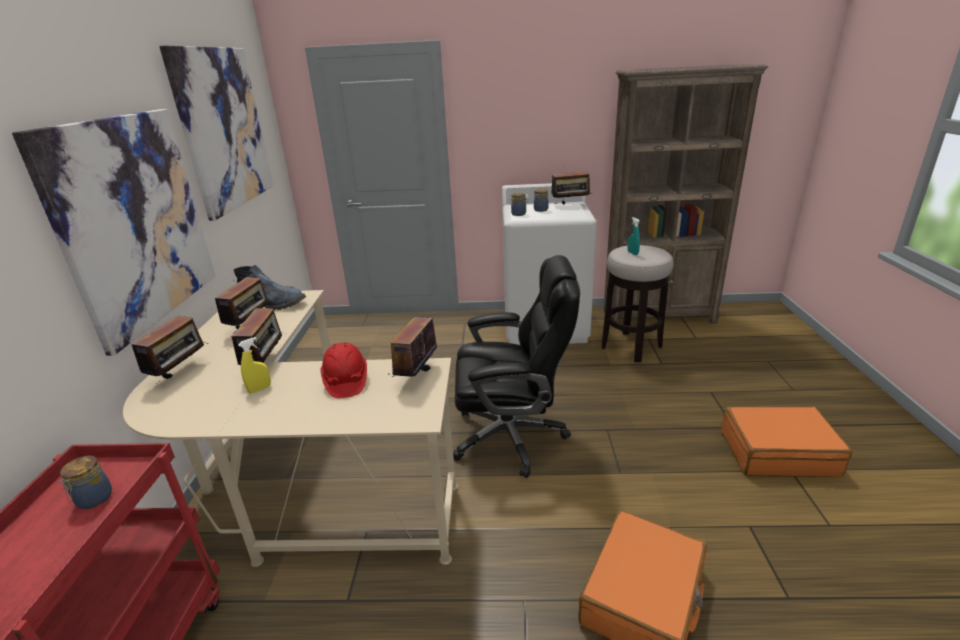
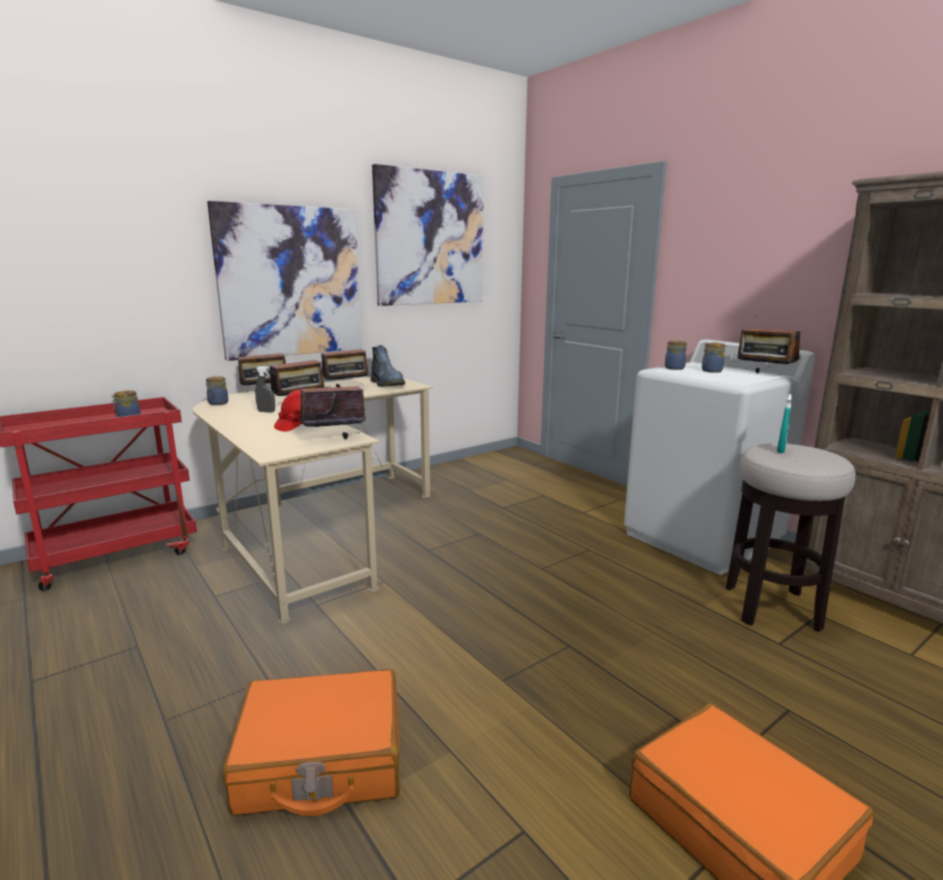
camera: 50 degrees right, 10 degrees down
(162, 412) = (218, 403): none -> jar
(259, 389) = (266, 411): yellow spray bottle -> grey spray bottle
(511, 436) = (478, 591): black office chair -> none

